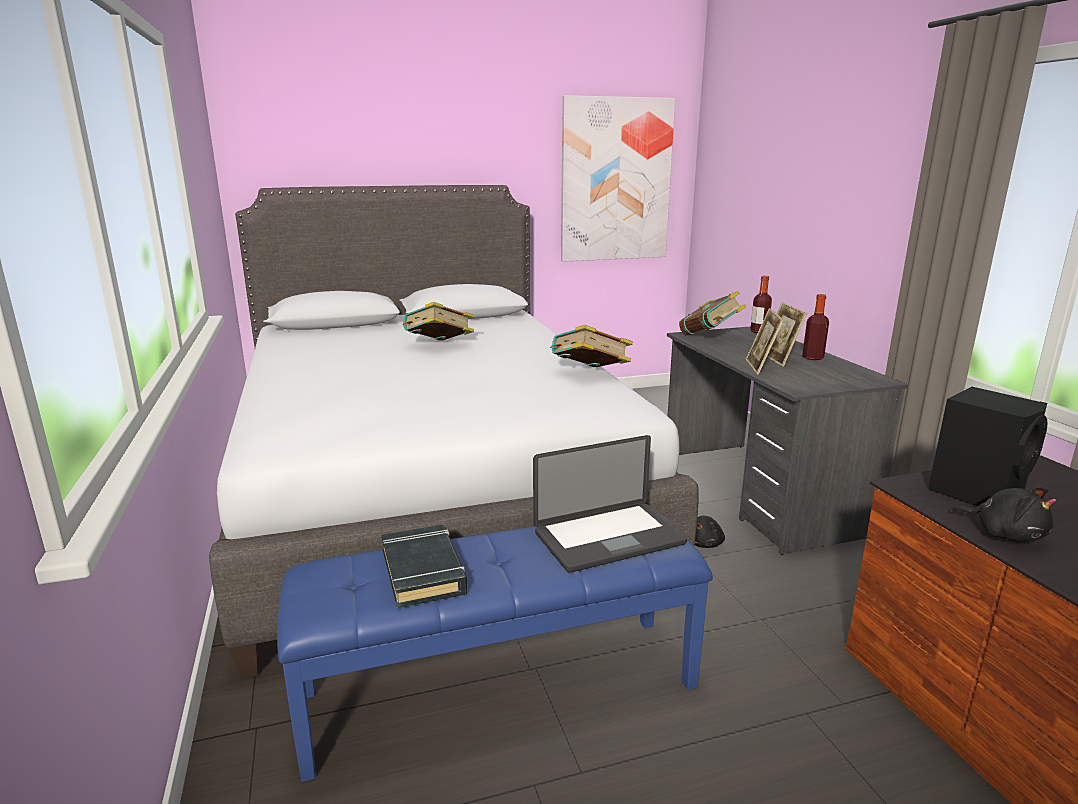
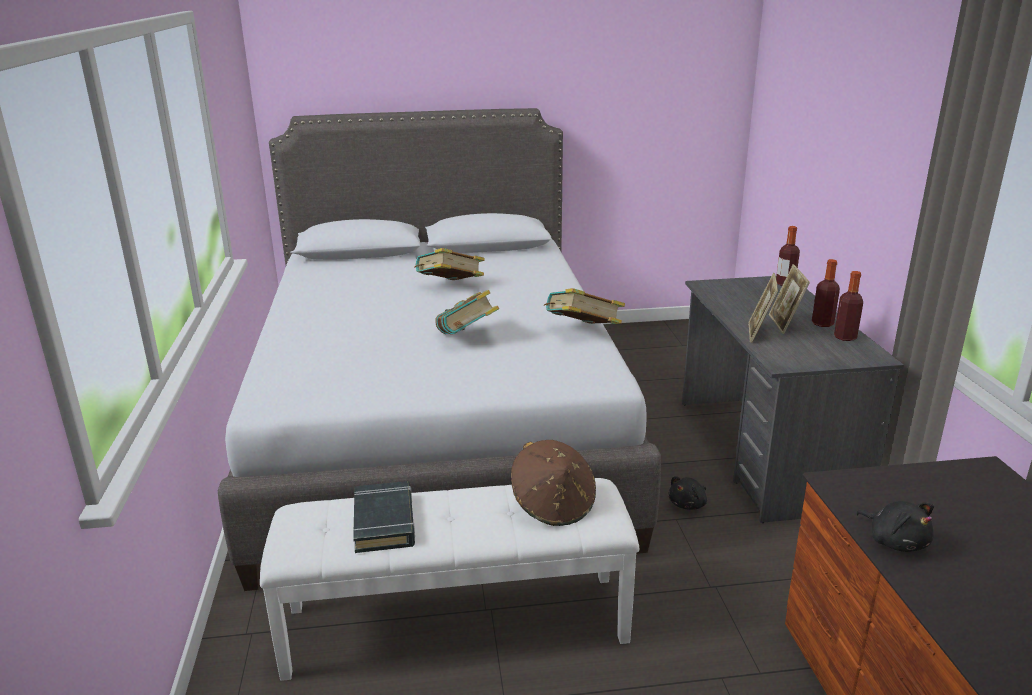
camera: 10 degrees right, 5 degrees up
(501, 687) = (456, 622): blue bench -> white bench
(609, 539) = (553, 505): laptop -> brown hat
(615, 180) = (661, 100): picture -> none
(709, 337) = (727, 289): book -> book (467, 338)
(840, 366) = (845, 337): none -> bottle
(977, 493) = (900, 496): black speaker -> none

